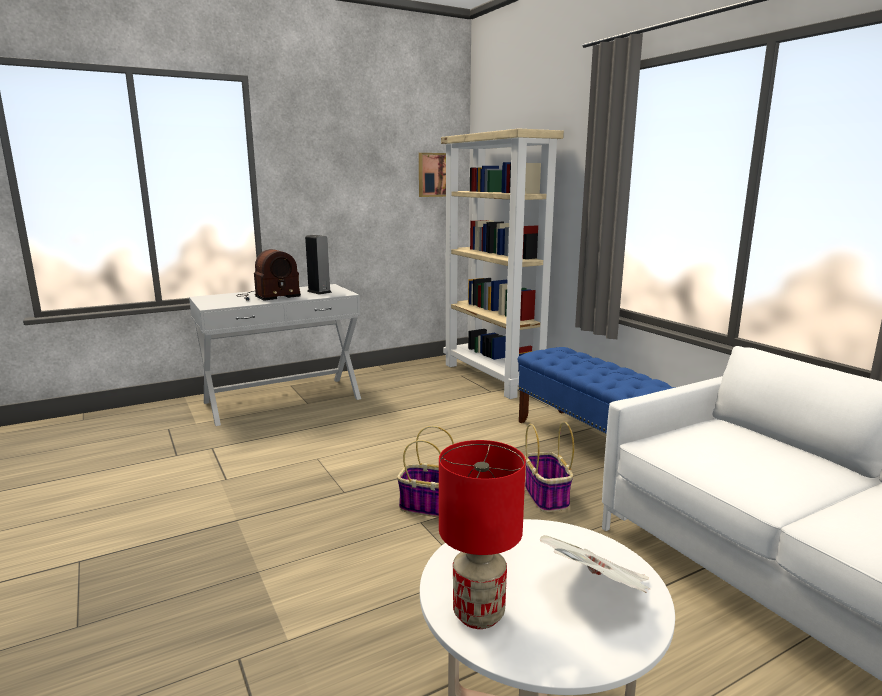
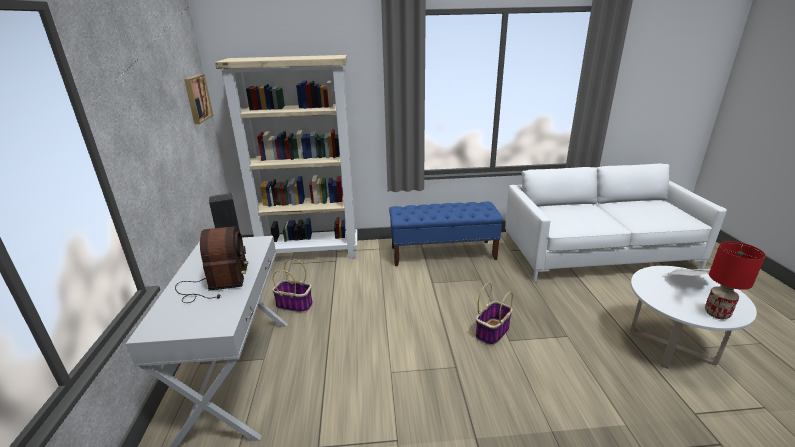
camera: 65 degrees left, 10 degrees up
(547, 497) = (496, 287): basket -> basket (295, 305)

